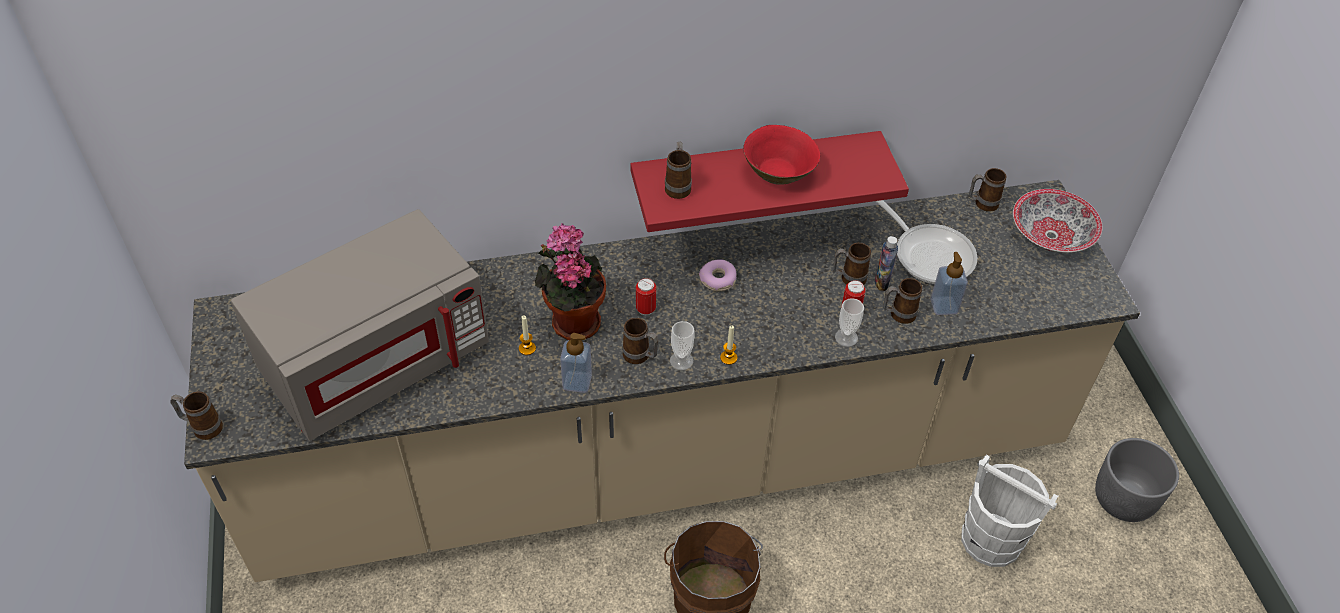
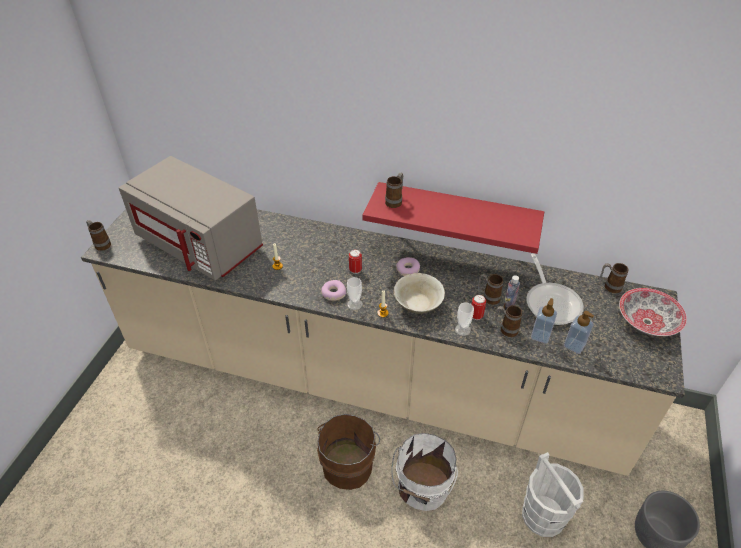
camera: 30 degrees right, 5 degrees down
(376, 360) = (201, 244): grey microwave -> grey microwave turned 45 degrees clockwise
(573, 320) = (312, 261): potted plant -> none
(577, 382) = (290, 293): soap dispenser -> soap dispenser (574, 345)
(640, 357) = (333, 293): mug -> donut
(766, 326) = (418, 305): none -> beige bowl
(779, 172) = (461, 213): red bowl -> none
(827, 578) = (422, 488): none -> white bucket

